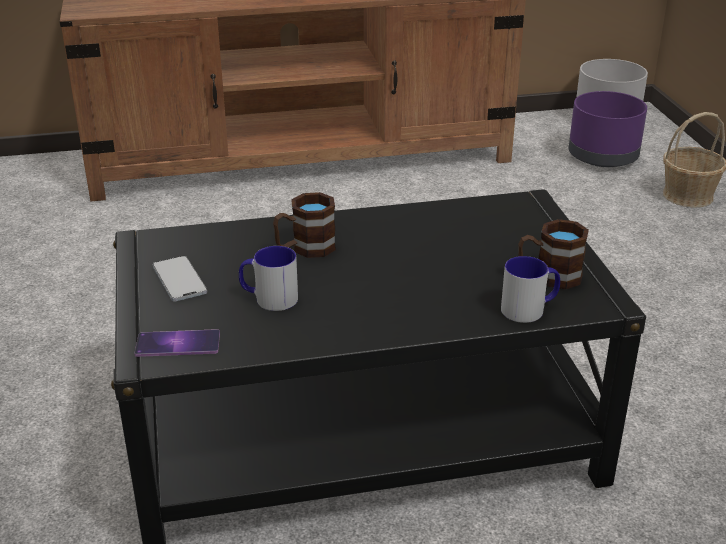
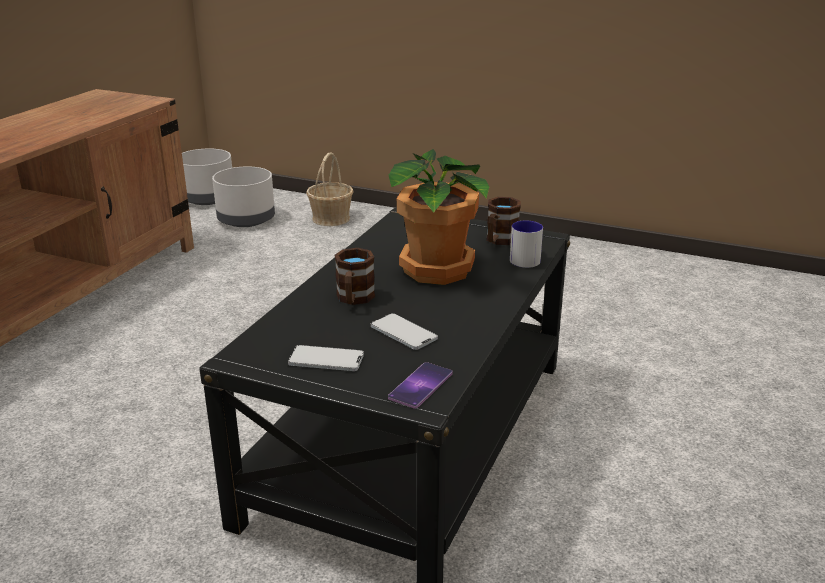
camera: 55 degrees left, 5 degrees down
(269, 298) = (403, 333): mug -> phone
(428, 268) = (440, 269): none -> potted plant
(603, 157) = (246, 220): purple planter -> grey planter

